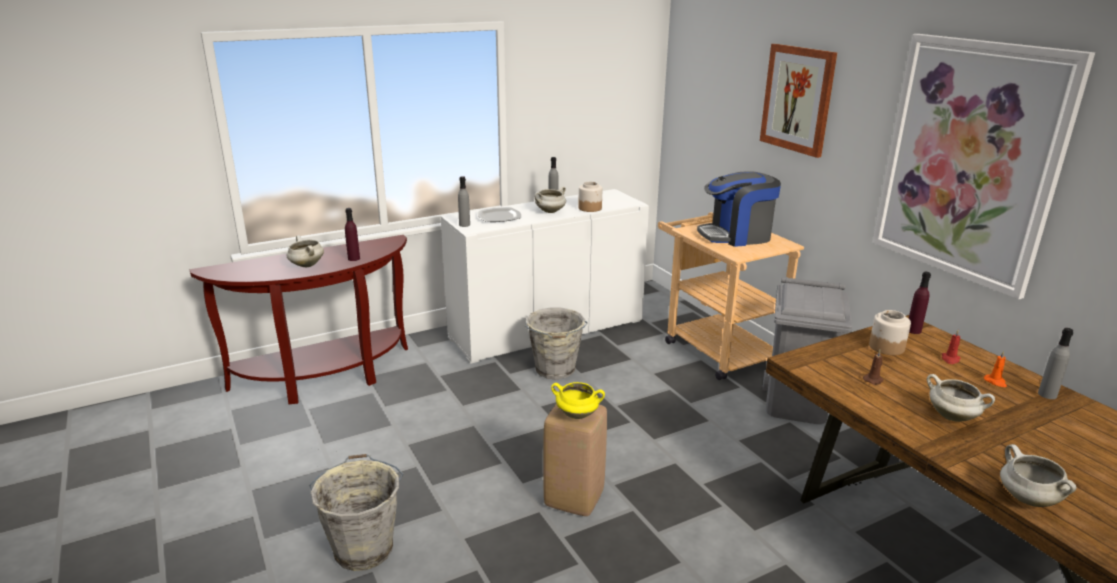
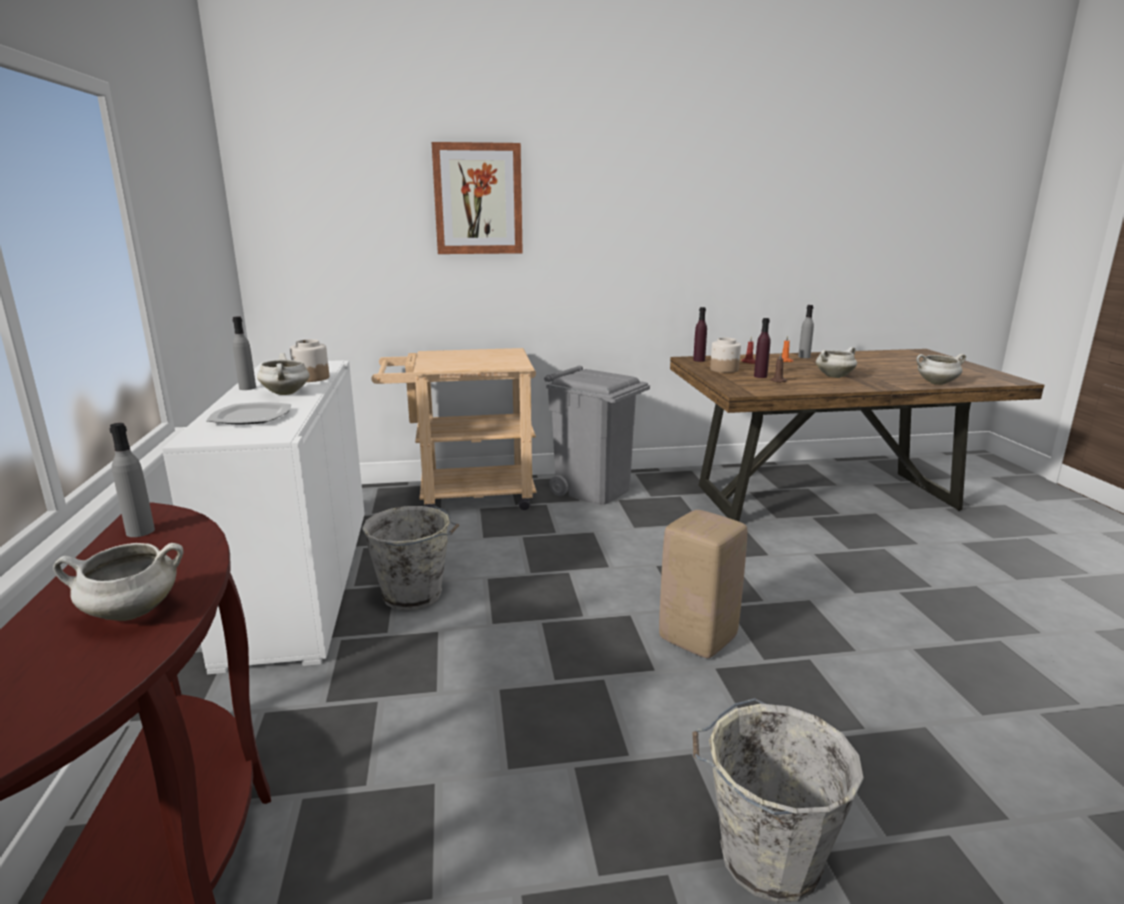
camera: 70 degrees left, 5 degrees down
(354, 258) = (184, 556): purple bottle -> purple bottle (760, 376)
(464, 225) = (245, 437): grey bottle -> grey bottle (140, 531)
(578, 414) = (716, 522): yellow cooking pot -> none
(736, 236) = (471, 357): coffee machine -> none
(969, 161) = (673, 219): picture -> none

